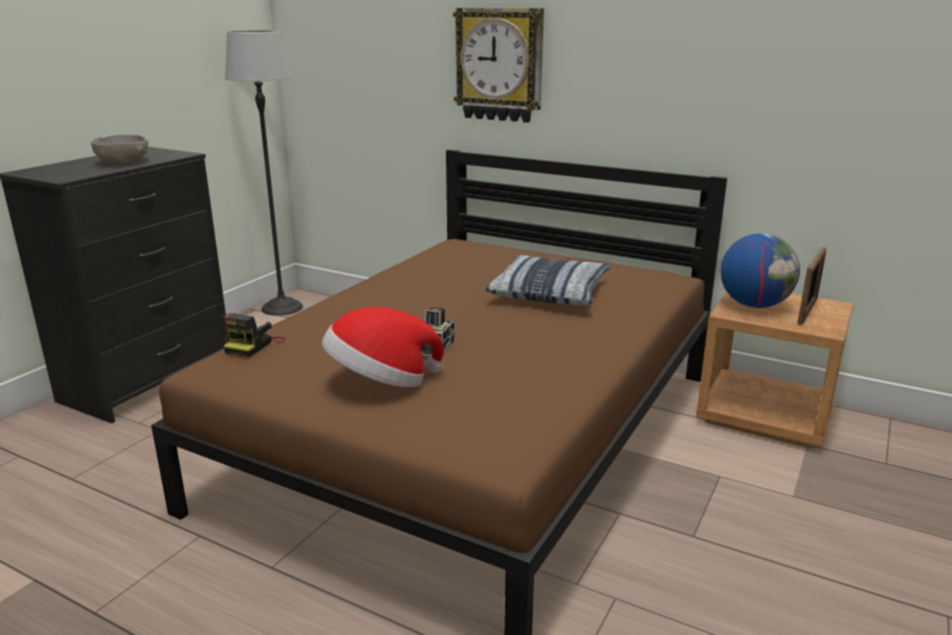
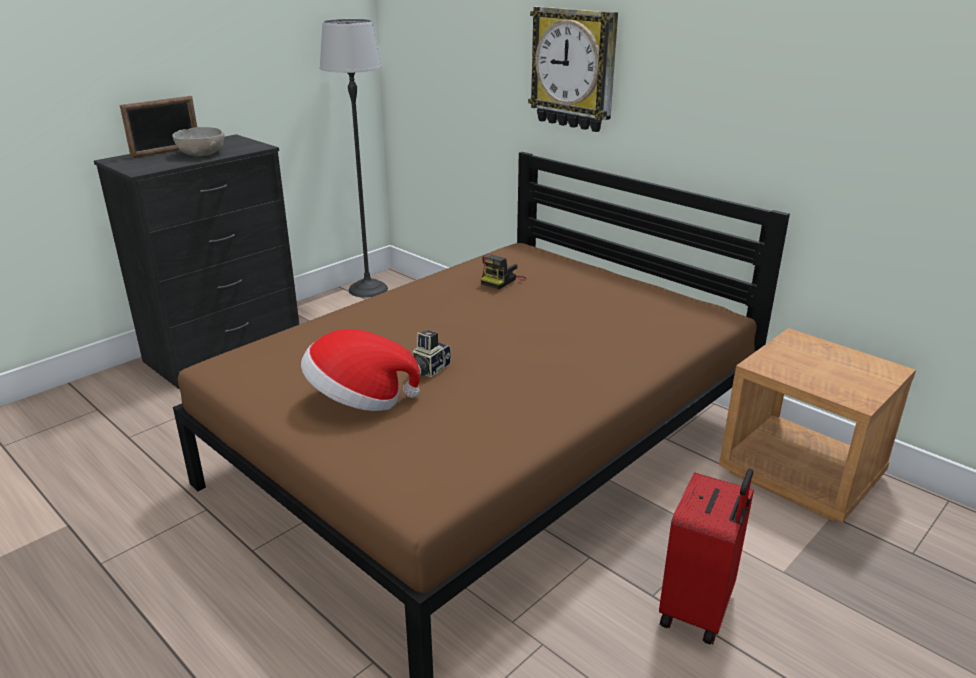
camera: 15 degrees right, 5 degrees up
(254, 345) = (270, 345): camera -> camera (502, 281)
(549, 292) = (576, 319): pillow -> none
(739, 540) = (698, 610): none -> red suitcase
(754, 305) = (795, 358): globe -> none
(807, 311) = (852, 373): picture frame -> picture frame (166, 151)

